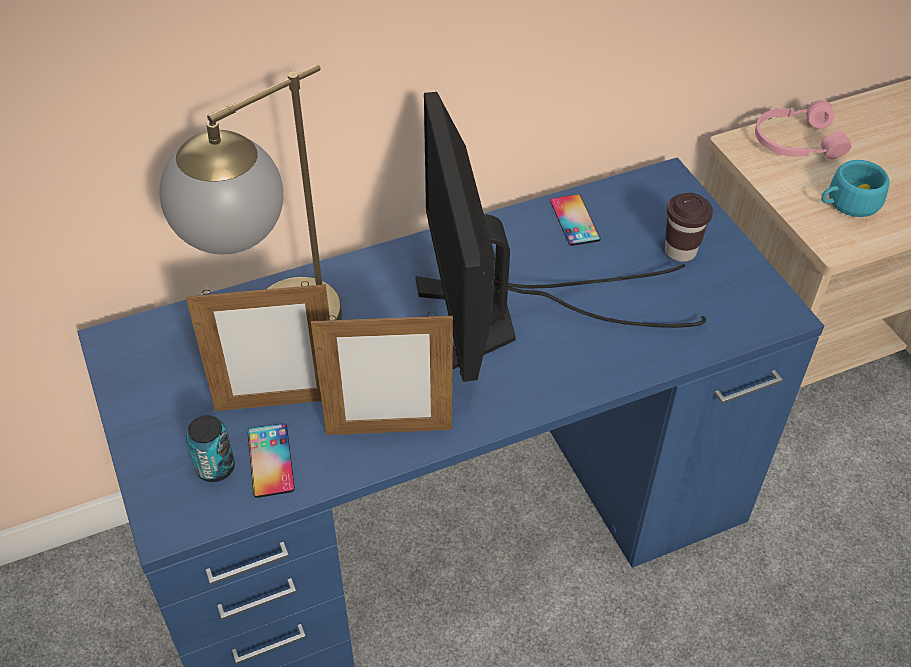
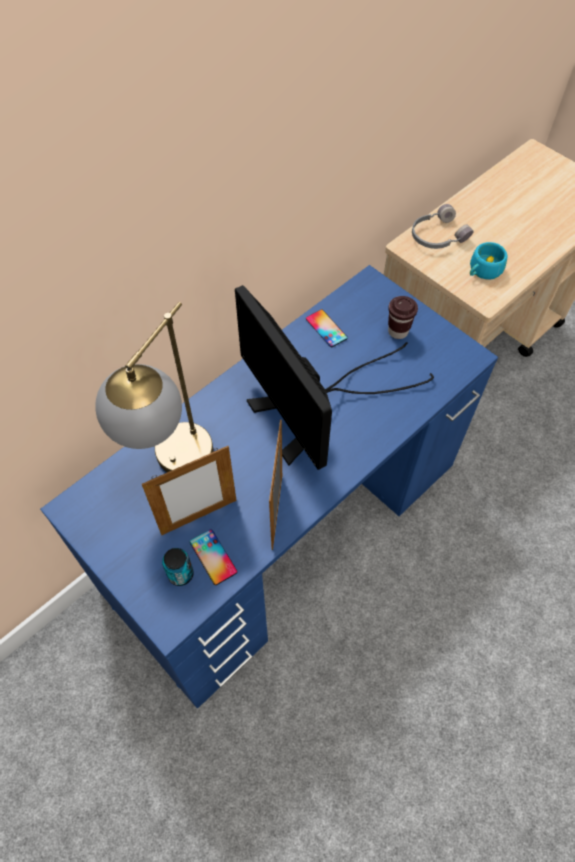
camera: 20 degrees left, 10 degrees up
(389, 431) = (277, 511): picture frame -> picture frame turned 120 degrees clockwise
(795, 142) = (437, 235): pink headphones -> grey headphones

